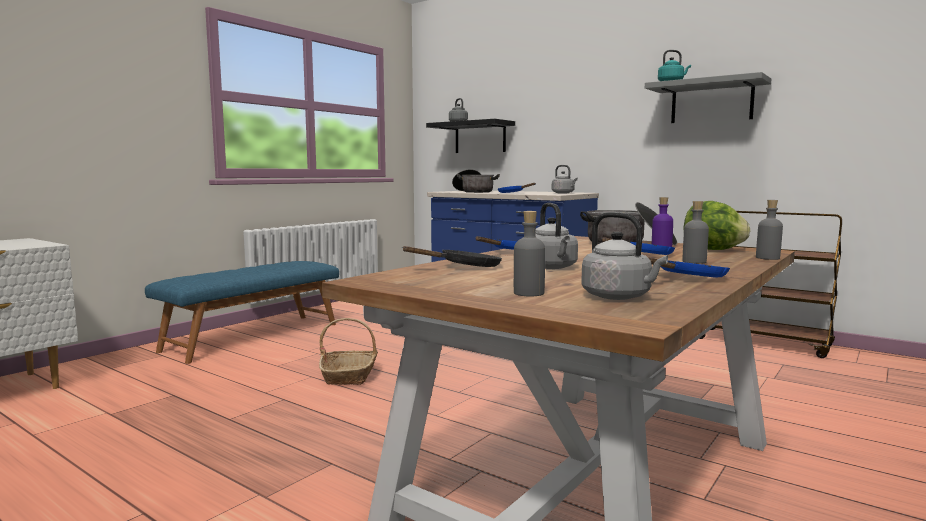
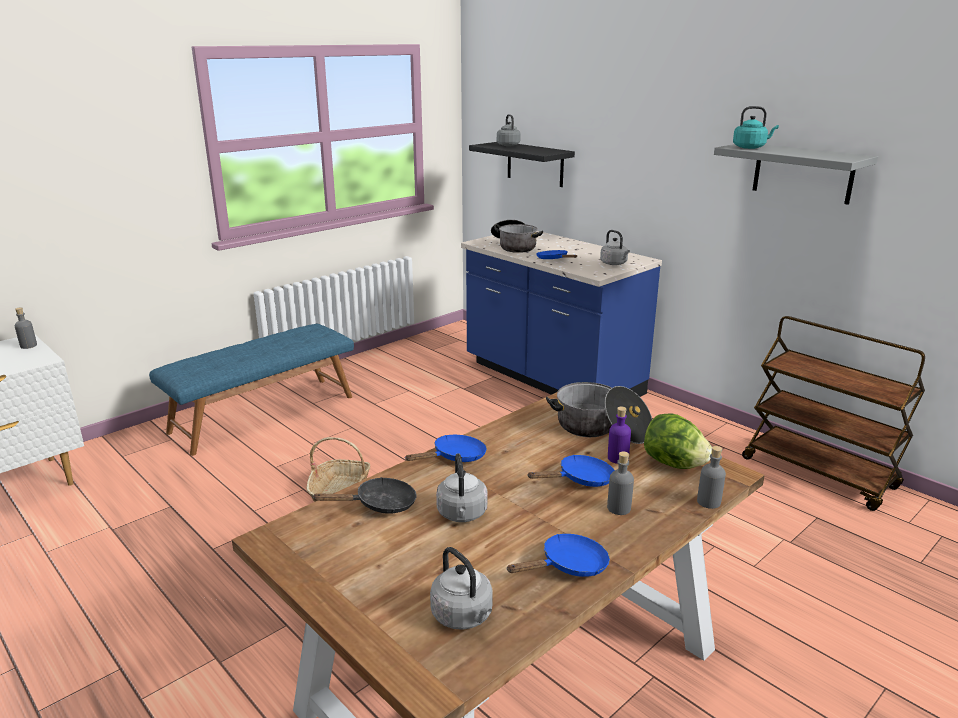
camera: 10 degrees right, 15 degrees up
(528, 293) = (391, 595): grey bottle -> grey bottle (28, 346)

